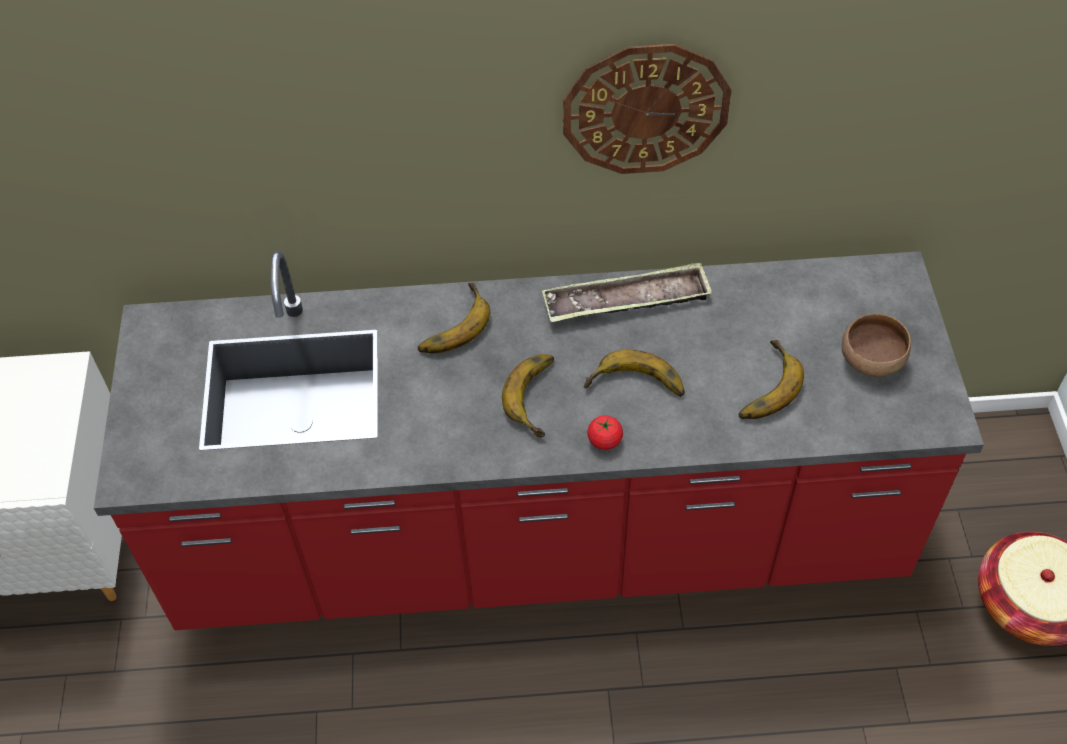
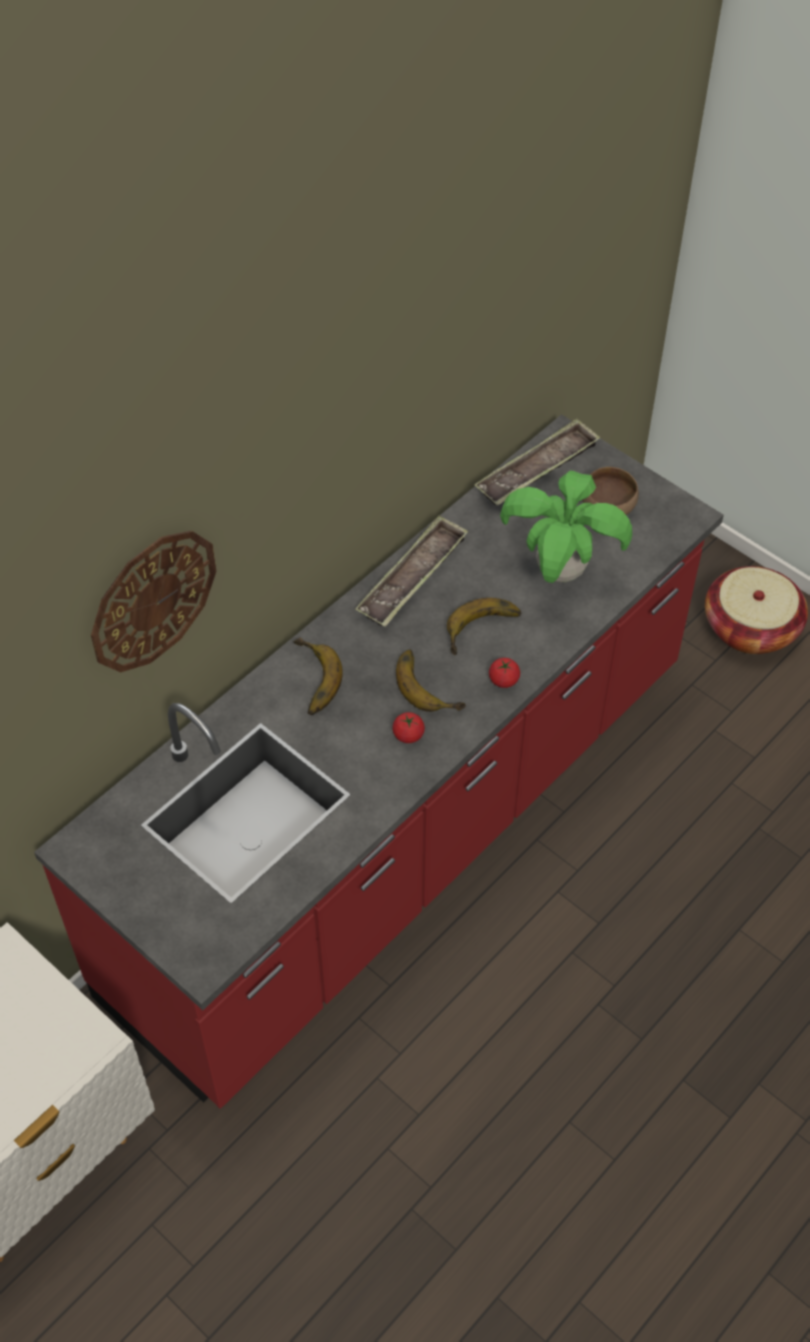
camera: 45 degrees left, 0 degrees up
(475, 425) = (408, 735): none -> tomato
(645, 109) = (386, 412): wall clock -> wall clock (153, 600)
(762, 385) = (560, 571): banana -> potted plant
(841, 284) = (537, 469): none -> tray

